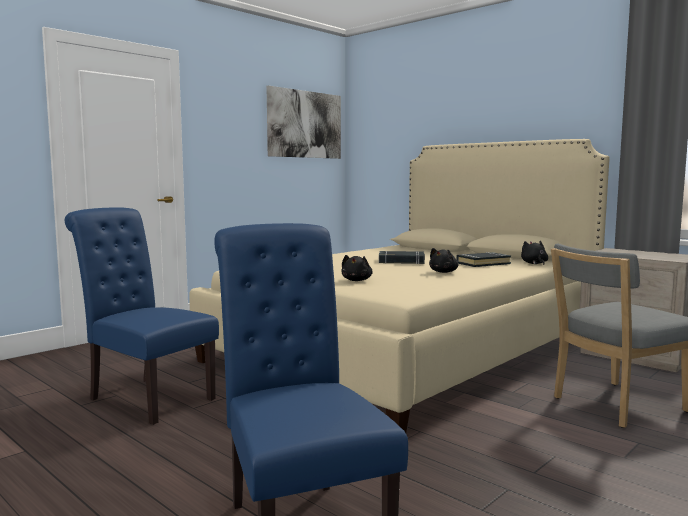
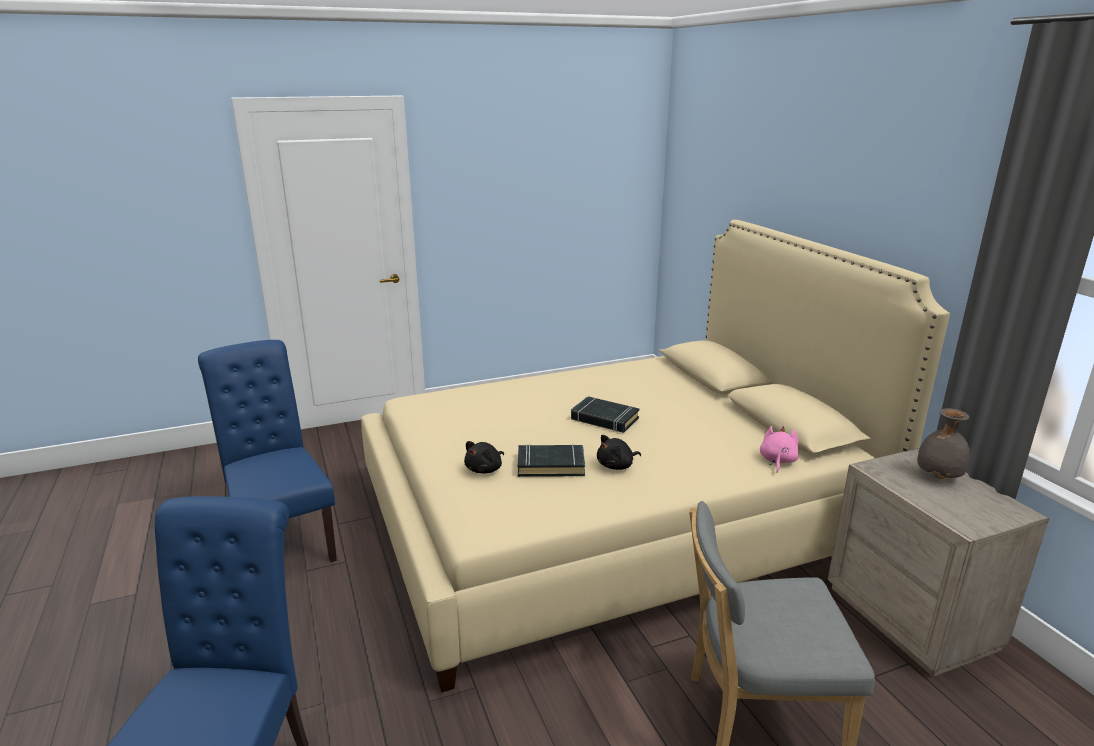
camera: 25 degrees right, 15 degrees up
(305, 124) = (595, 165): picture -> none
(483, 263) = (704, 445): black book -> black book (551, 465)
(534, 263) = (777, 461): black plush toy -> pink plush toy
(632, 252) = (937, 476): none -> grey vase

